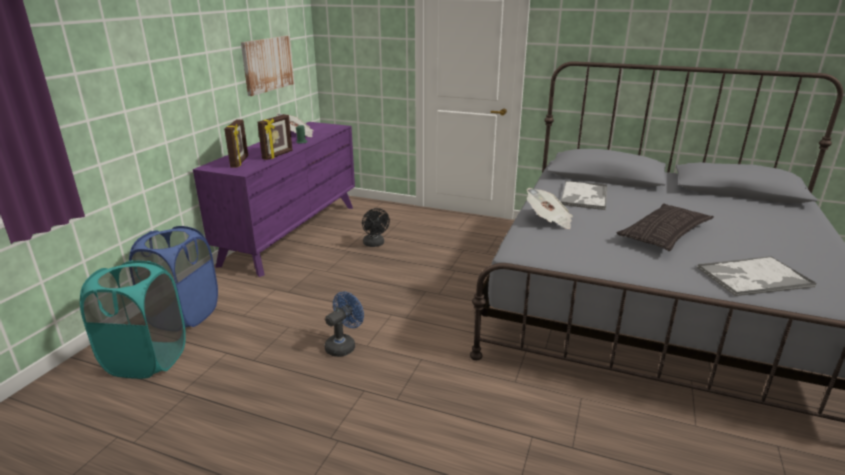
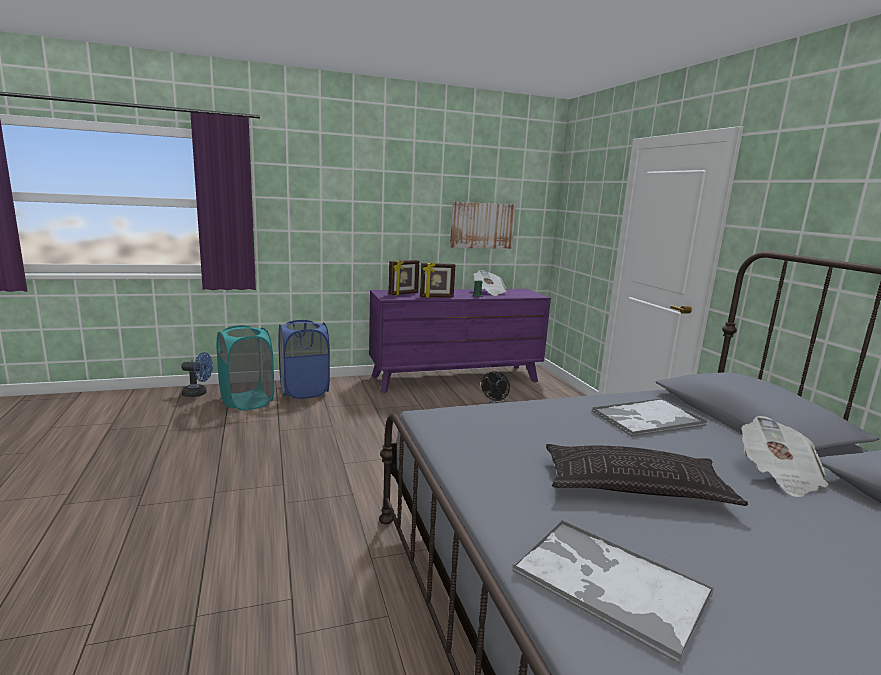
camera: 50 degrees right, 10 degrees down
(343, 345) = (332, 454): blue fan -> blue fan (198, 393)
(549, 220) = (535, 414): newspaper -> newspaper (778, 475)

